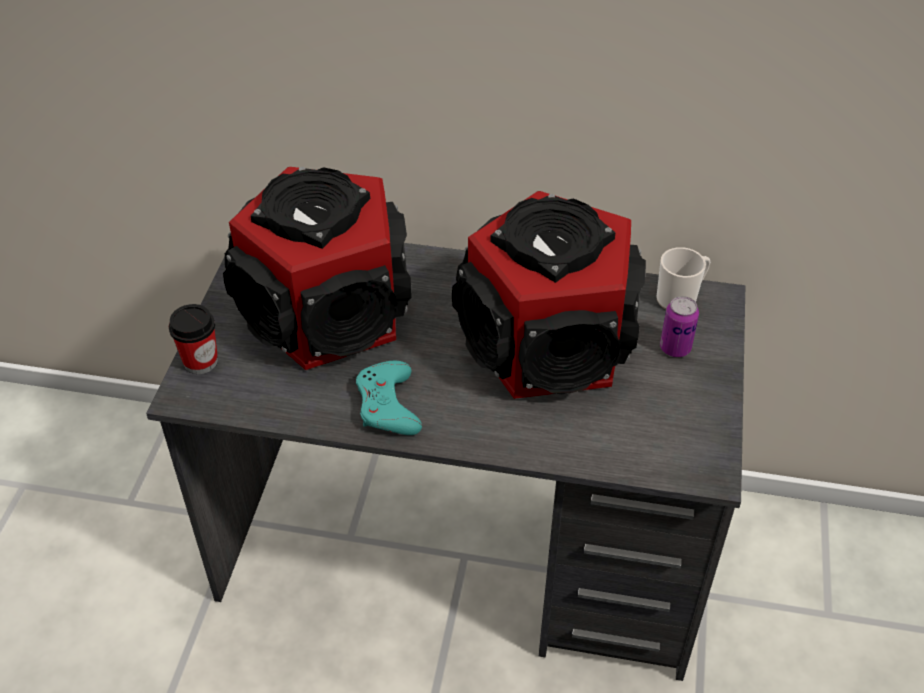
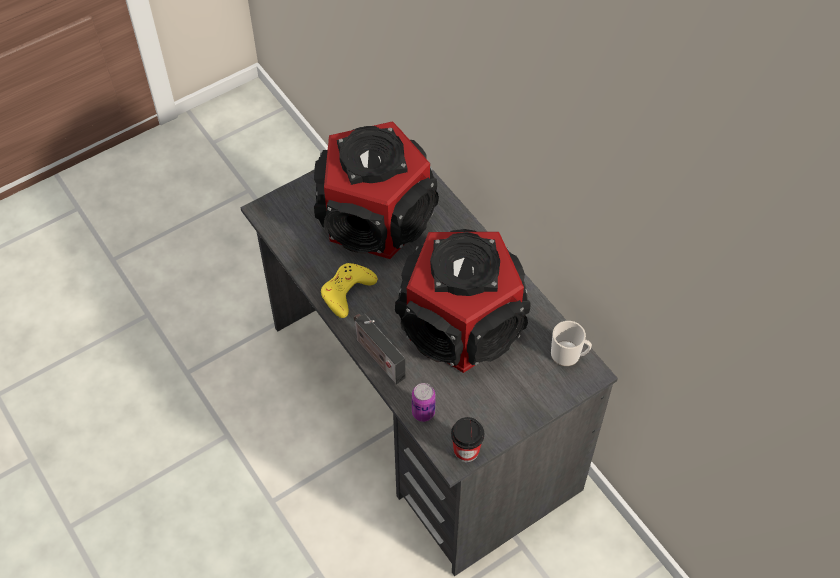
camera: 45 degrees right, 10 degrees up
(200, 361) = (290, 198): cup -> cup (466, 451)
(388, 405) = (347, 292): turquoise game controller -> yellow game controller
(505, 441) = (377, 357): none -> radio
(675, 348) = (526, 380): can -> can (423, 412)

